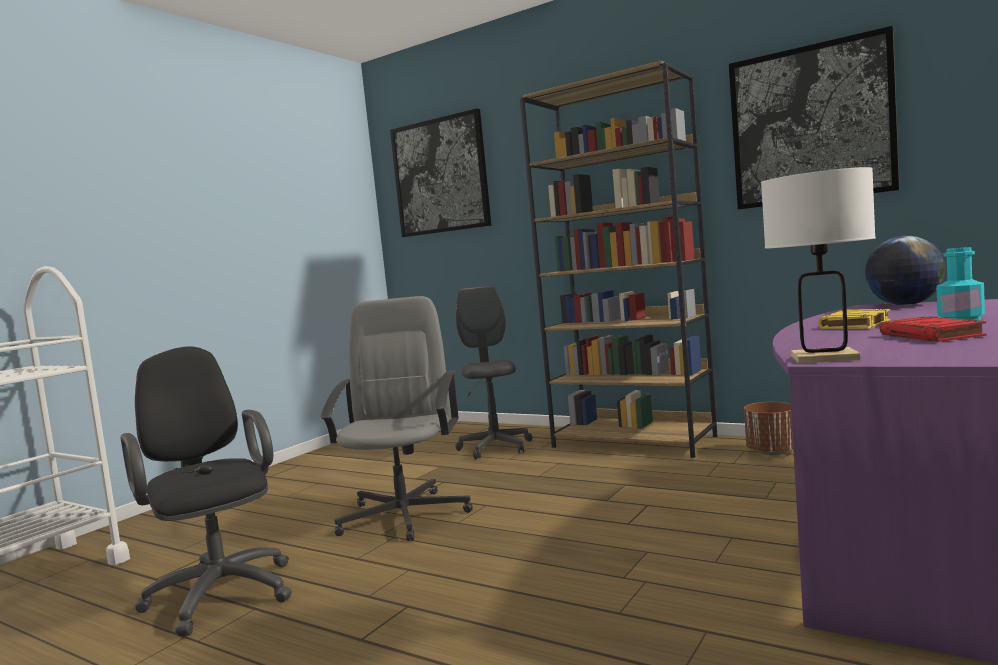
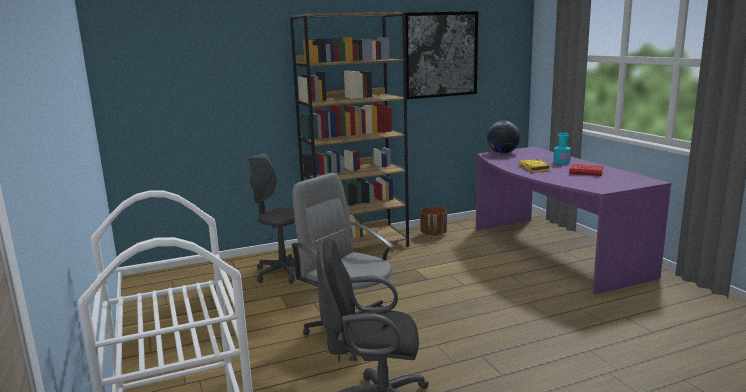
camera: 55 degrees left, 10 degrees up
(440, 176) = (173, 56): picture -> none
(824, 358) = (598, 188): white table lamp -> none

